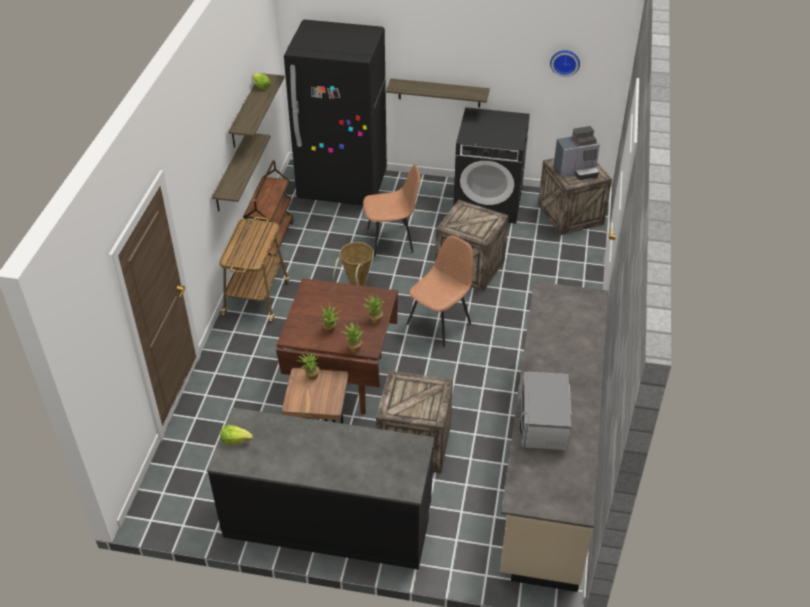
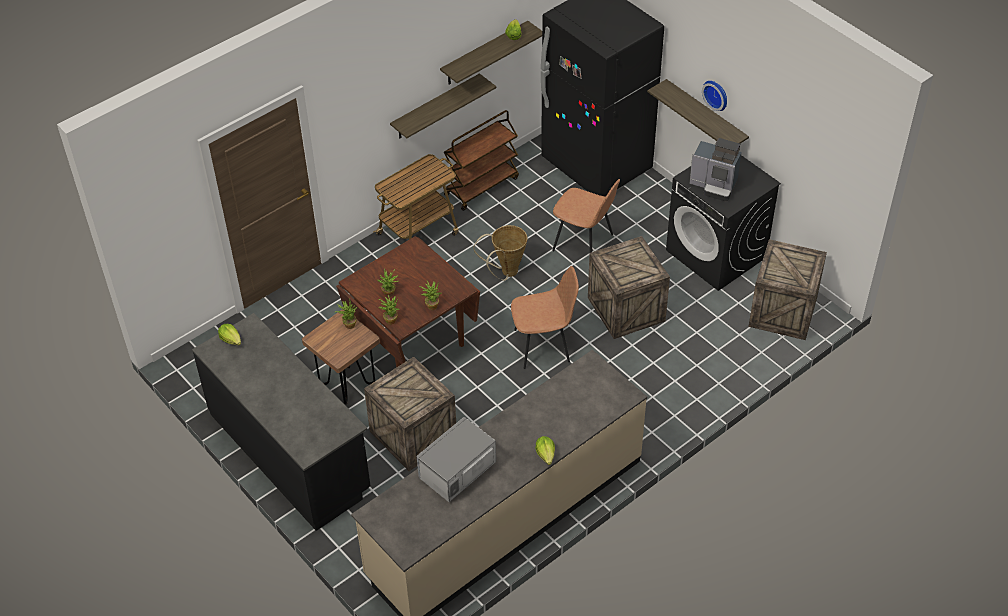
camera: 40 degrees right, 5 degrees up
(565, 62) = (817, 147): wall clock -> wall clock (716, 94)
(576, 171) = (788, 268): coffee machine -> coffee machine (714, 185)
(591, 371) = (546, 454): none -> lettuce

